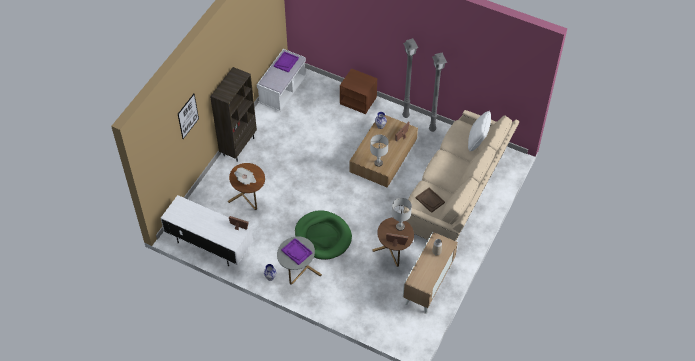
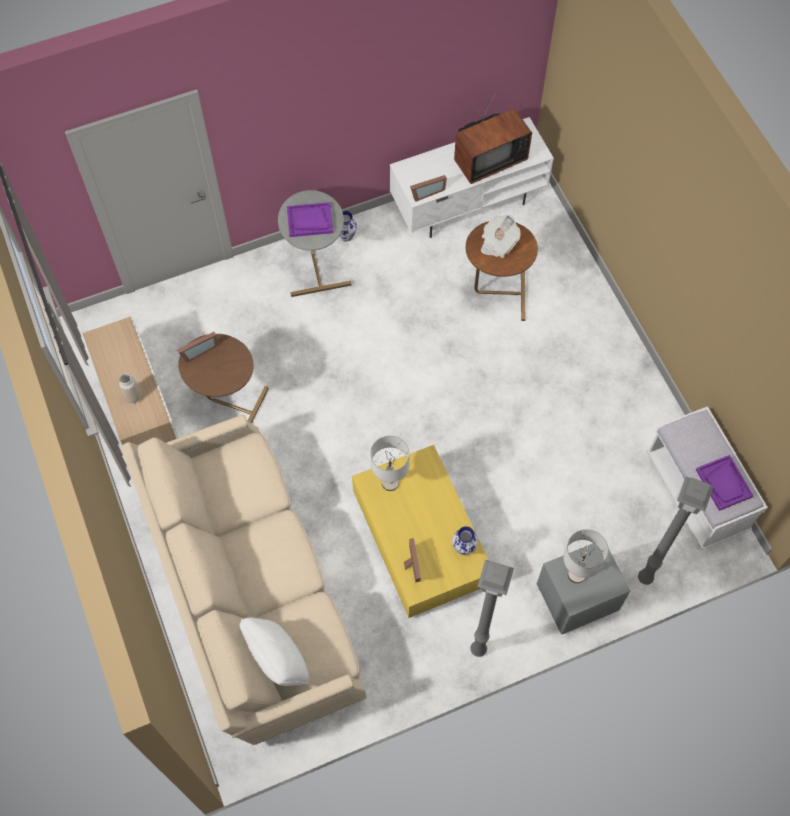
camera: 130 degrees right, 10 degrees up
(188, 116) = (625, 136): picture -> none
(199, 217) = (487, 159): none -> television
(238, 146) = (622, 348): brown bookcase -> none
(323, 236) = (351, 343): green dog bed -> none
(358, 100) = (577, 598): brown nightstand -> grey nightstand
(383, 157) = (420, 538): brown coffee table -> yellow coffee table
(400, 227) = (219, 379): grey table lamp -> grey table lamp (576, 574)
(430, 200) = (235, 477): brown tray -> none
(433, 129) = (409, 669): grey floor lamp -> grey floor lamp (644, 578)

